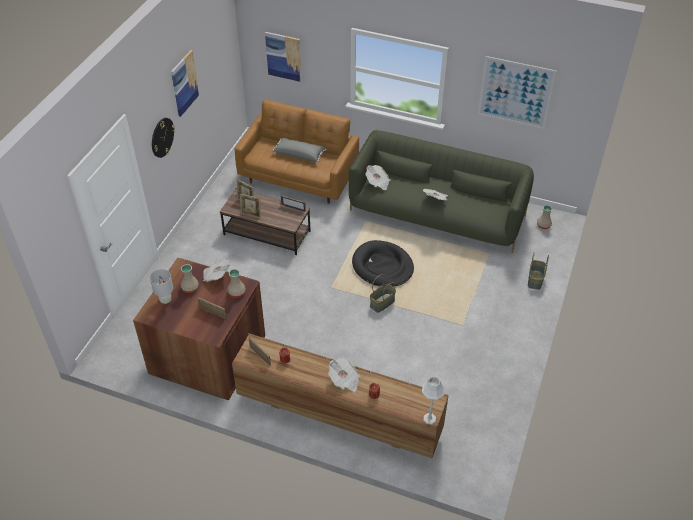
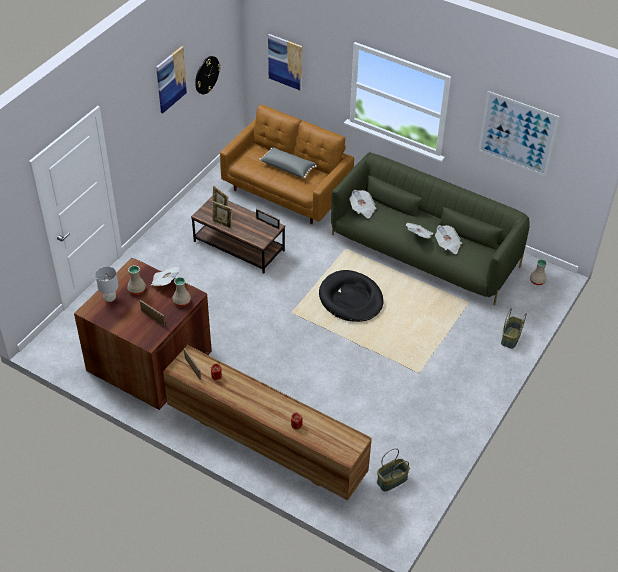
camera: 10 degrees right, 0 degrees up
(162, 137) = (139, 132): wall clock -> wall clock (206, 75)
(344, 380) = (270, 406): newspaper -> newspaper (447, 245)
(382, 303) = (340, 337): basket -> basket (392, 480)
(429, 418) = (345, 457): grey table lamp -> none

